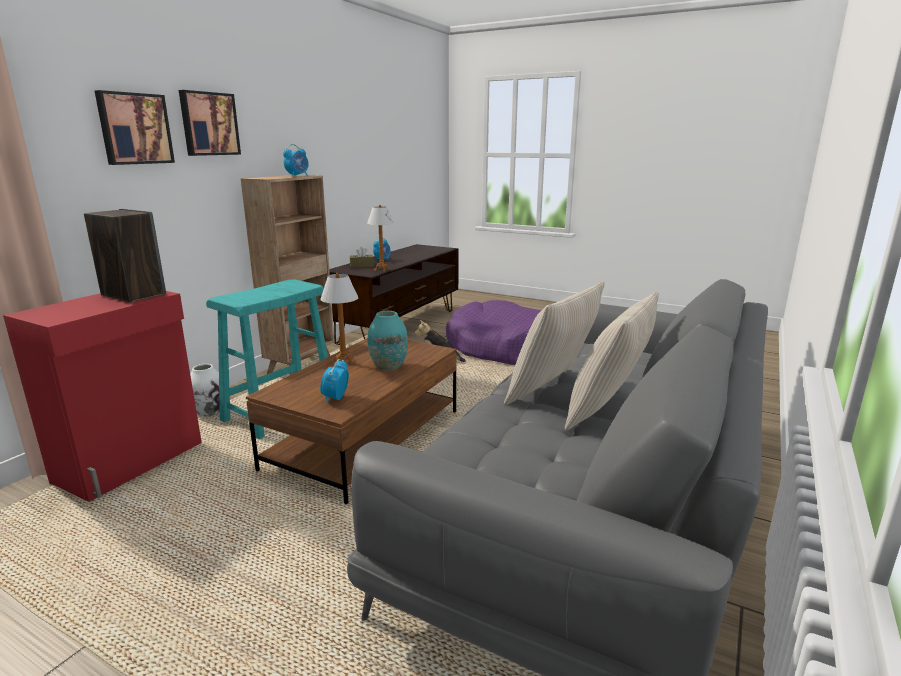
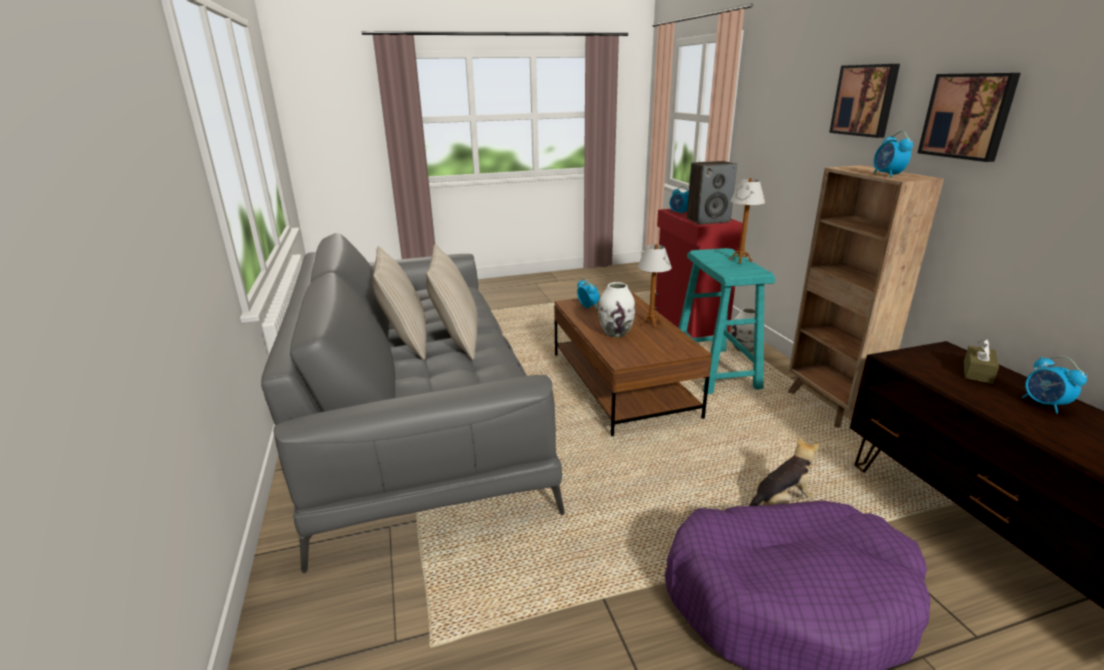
camera: 135 degrees right, 5 degrees up
(83, 312) = (679, 213): none -> alarm clock
(134, 129) = (804, 104): picture -> picture (968, 116)
(382, 270) = (925, 375): table lamp -> table lamp (740, 260)
(388, 366) = (615, 333): turquoise vase -> white vase

